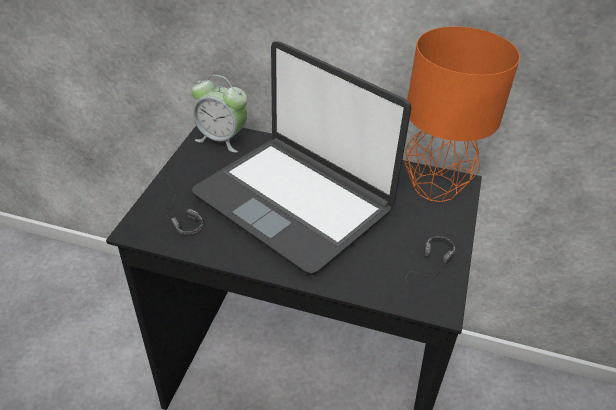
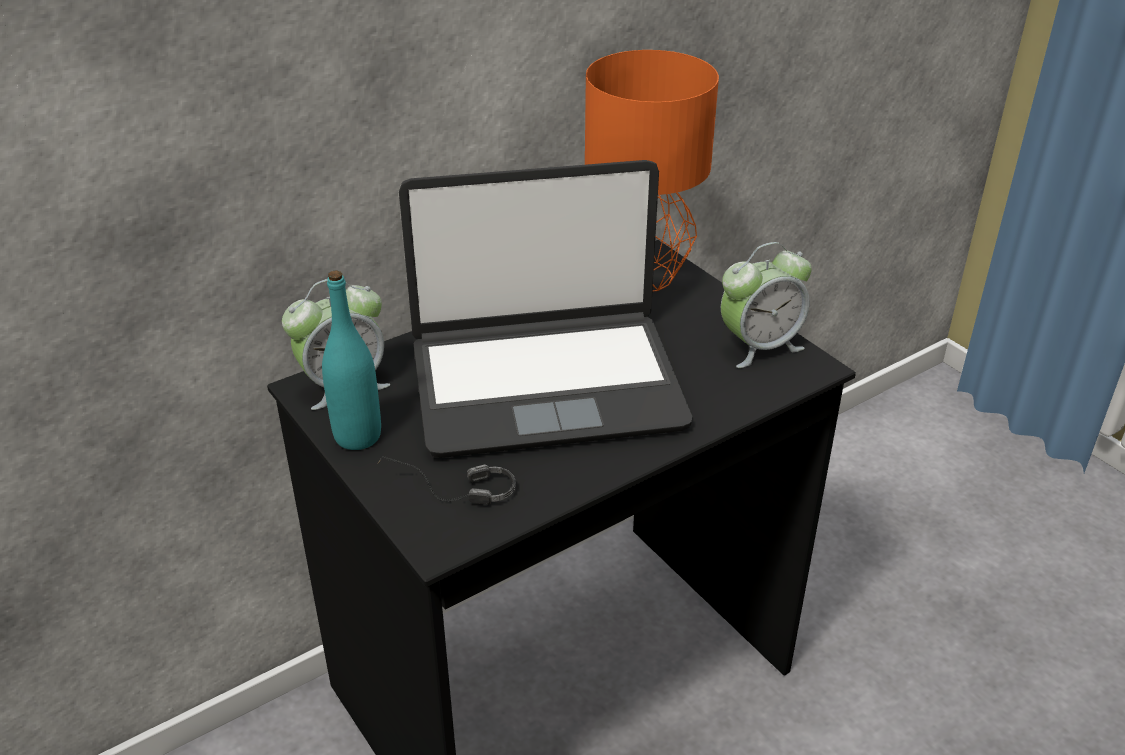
camera: 50 degrees left, 5 degrees down
(189, 163) = (357, 436): none -> turquoise bottle
(429, 270) = (759, 346): headphones -> alarm clock

